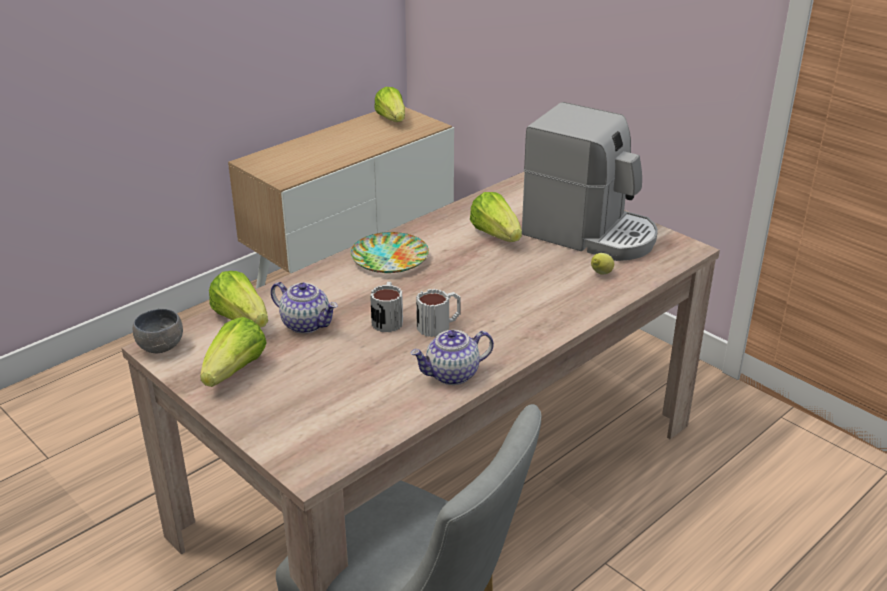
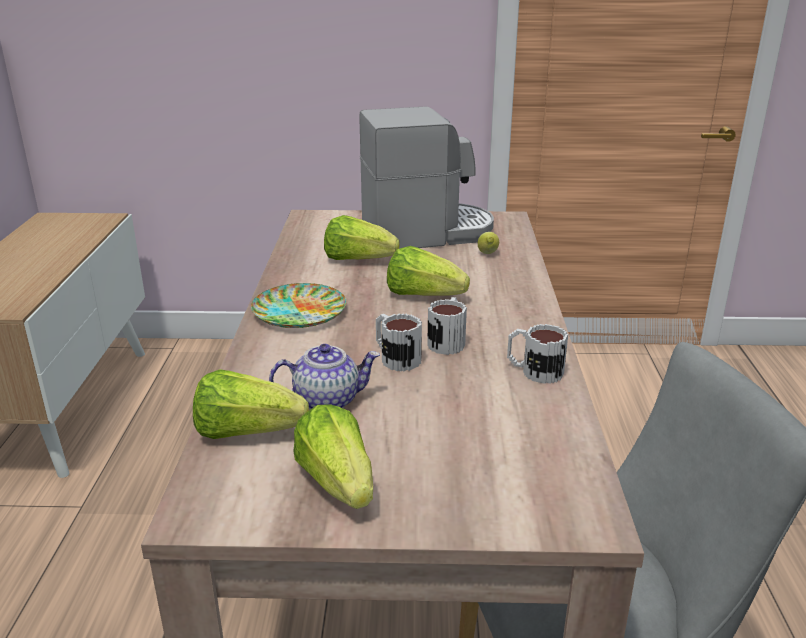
camera: 45 degrees left, 5 degrees down
(160, 346) = (195, 511): grey bowl -> none
(392, 119) = (54, 225): lettuce -> lettuce (423, 295)
(452, 375) = (534, 371): teapot -> mug

